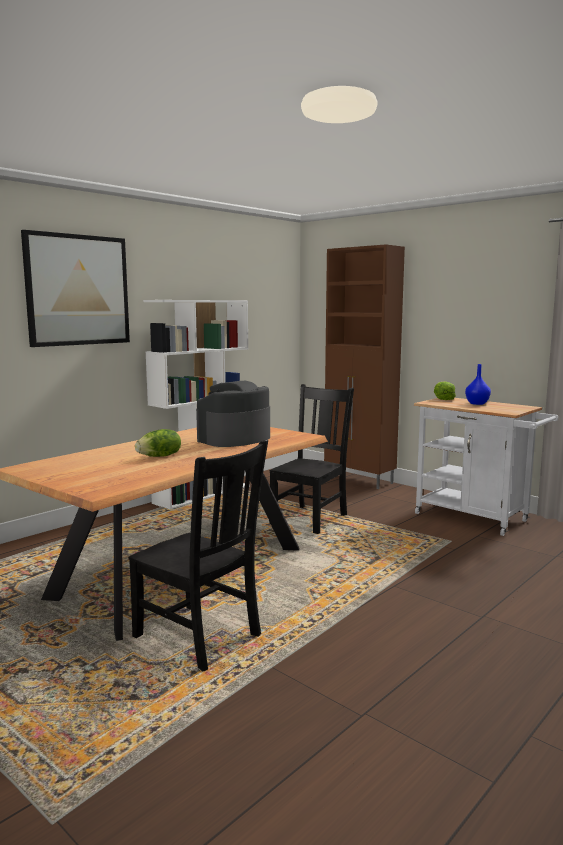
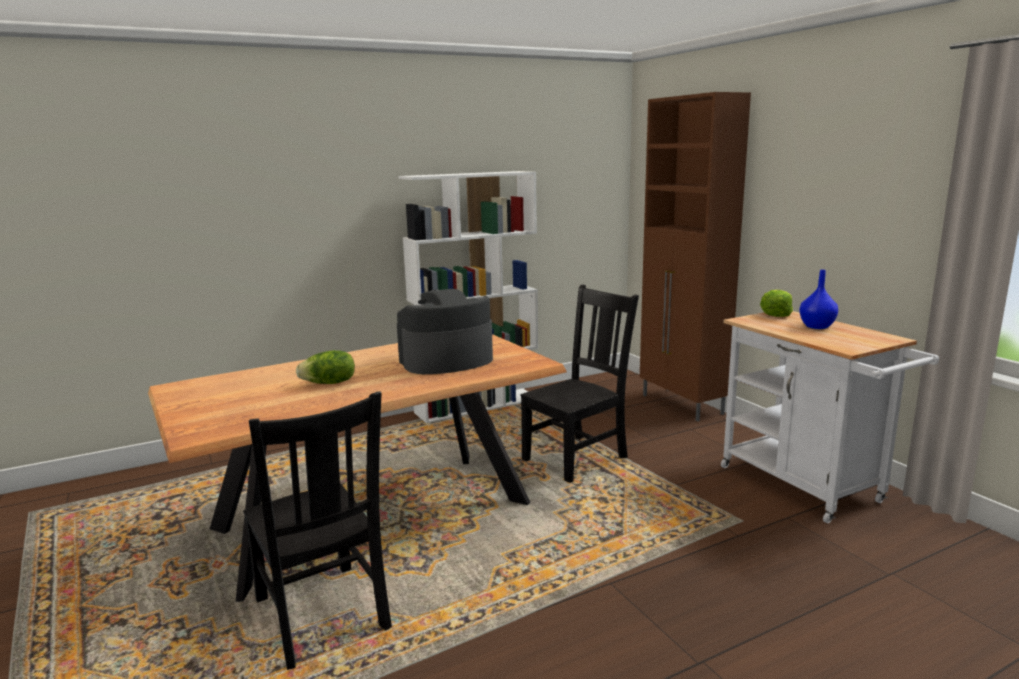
camera: 20 degrees right, 5 degrees up
(77, 290) = (313, 168): picture -> none

